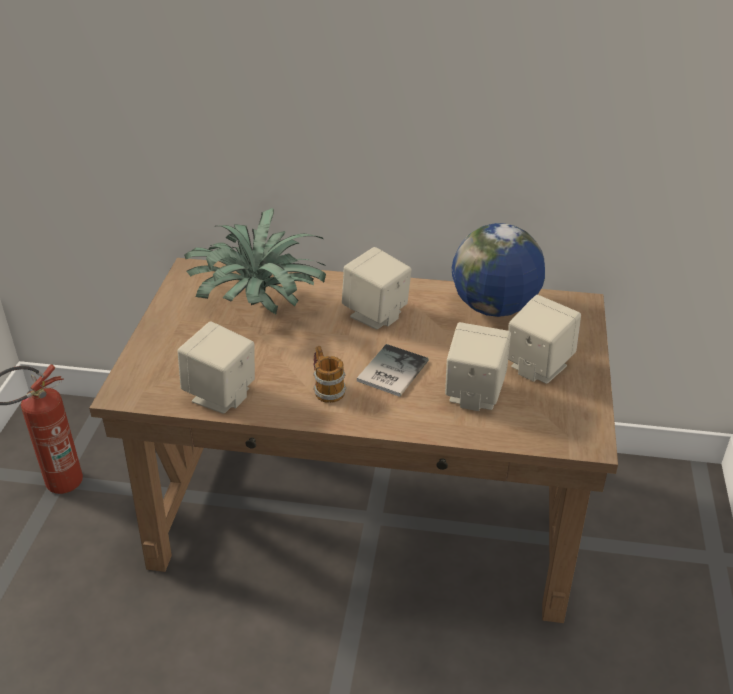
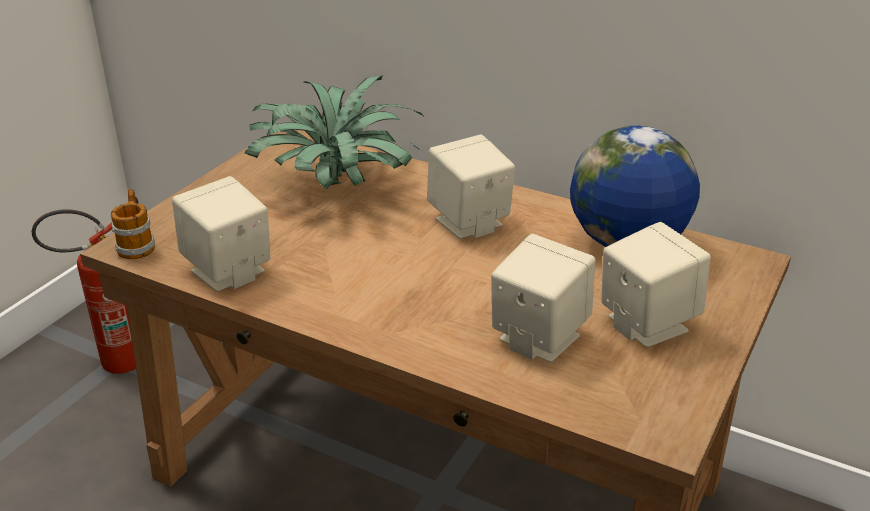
camera: 20 degrees right, 5 degrees down
(326, 389) = (355, 291): mug -> mug (137, 245)
(390, 371) = (445, 288): book -> none

